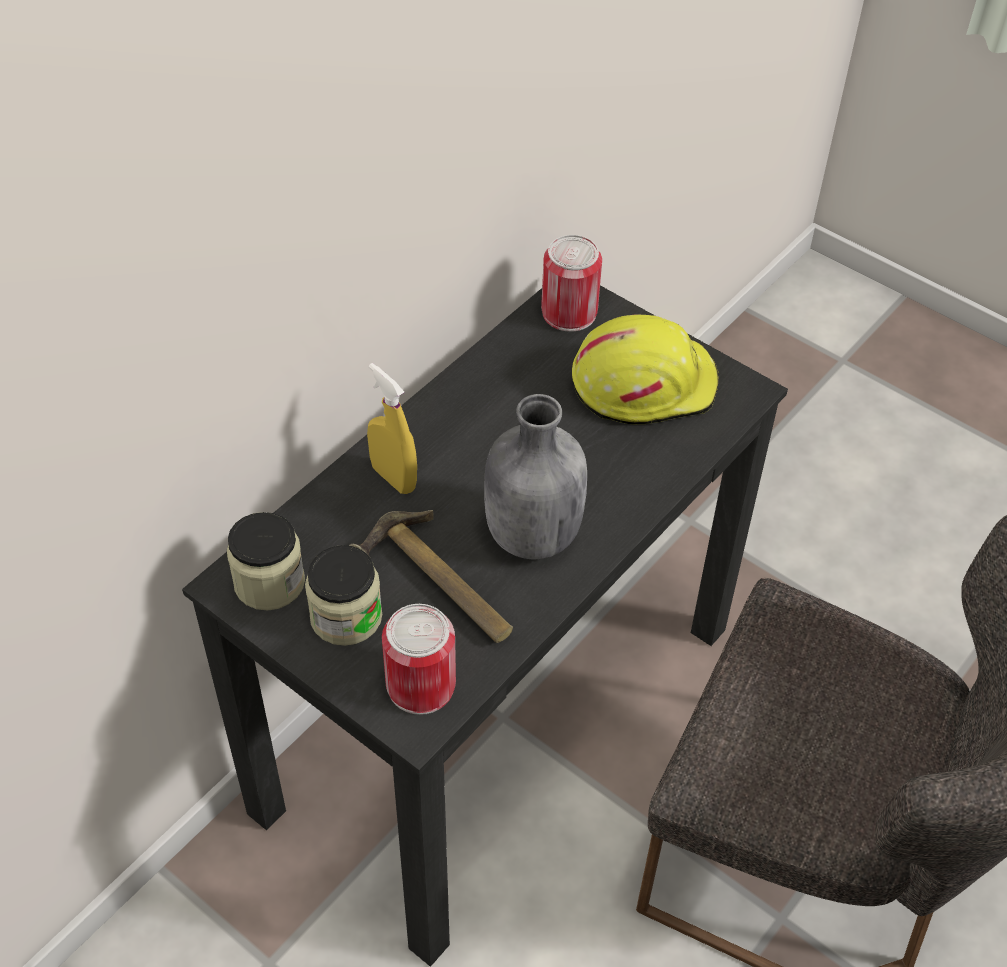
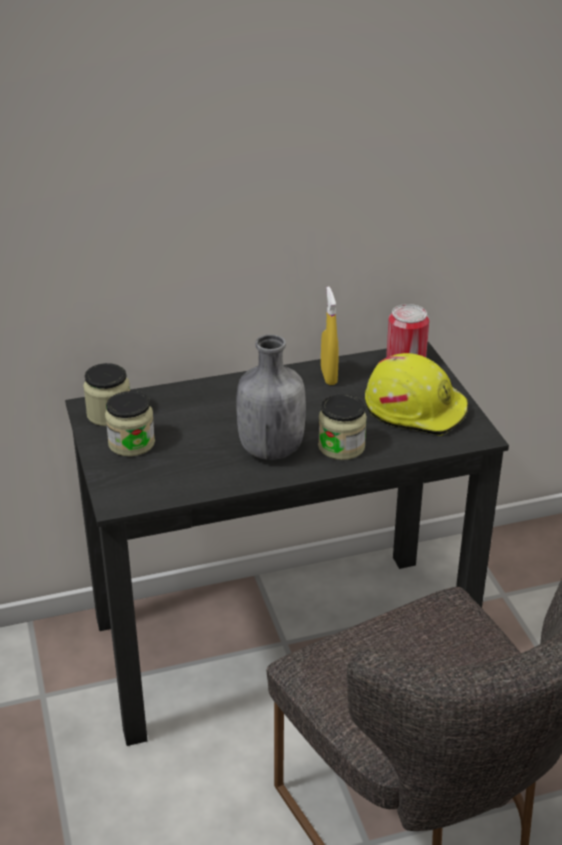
camera: 35 degrees right, 15 degrees down
(393, 478) = (221, 396): yellow spray bottle -> yellow spray bottle (328, 376)
(421, 685) = (137, 487): can -> none
(435, 587) = (192, 450): hammer -> none
(610, 486) = (341, 447): none -> jar

